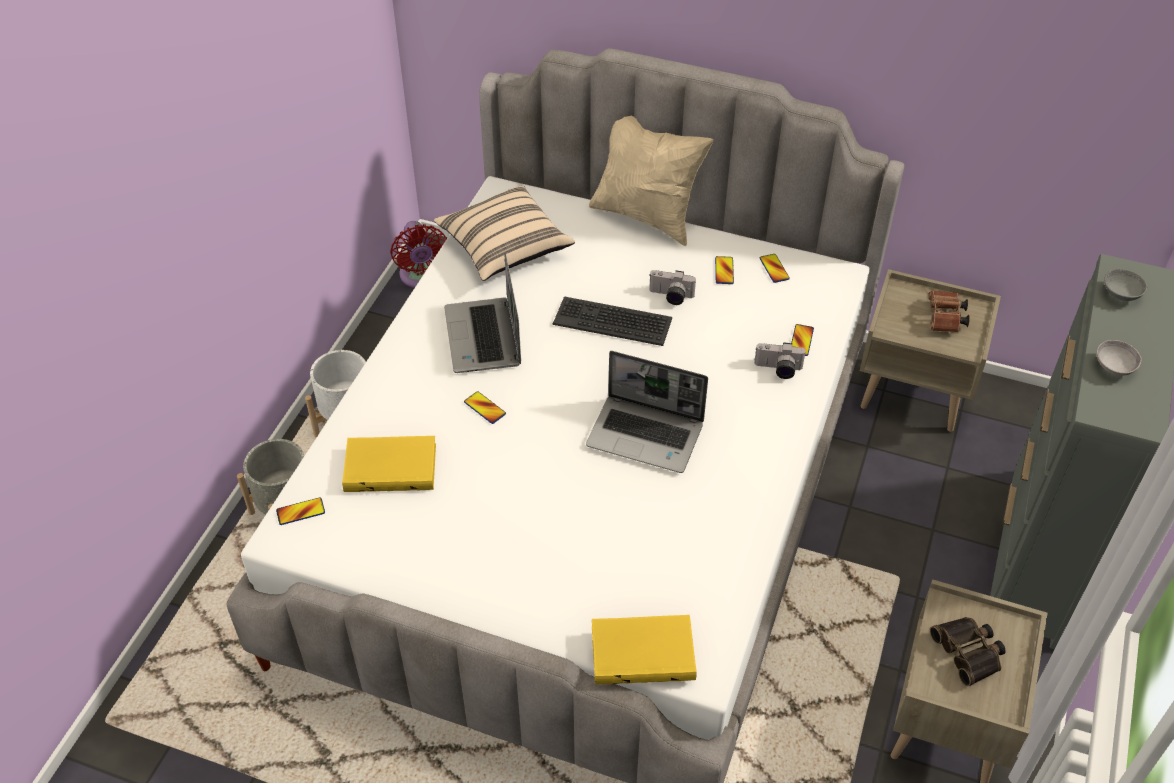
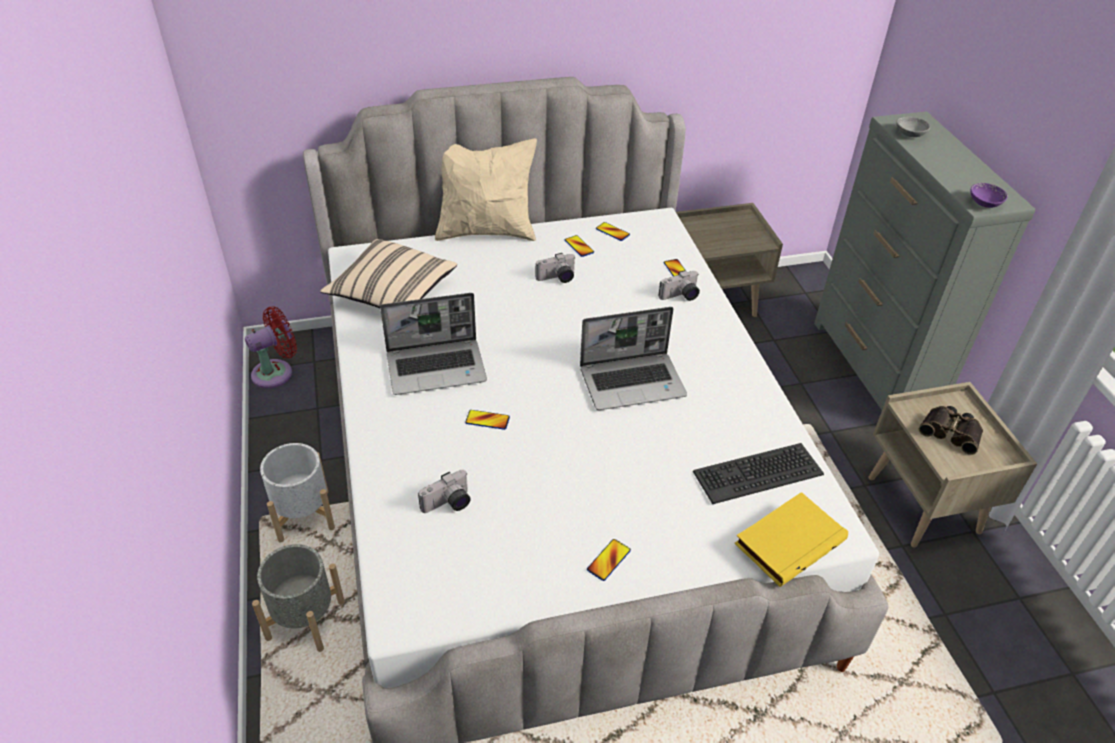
camera: 35 degrees left, 5 degrees down
(300, 512) = (398, 586): phone -> phone (608, 560)
(391, 466) = (448, 504): yellow book -> camera
(421, 277) = (276, 372): red fan -> red fan turned 75 degrees counterclockwise
(484, 338) = (437, 367): laptop -> laptop turned 60 degrees counterclockwise
(612, 321) = (530, 313): keyboard -> keyboard (757, 473)
(945, 319) = (732, 230): brown binoculars -> none
(1107, 412) = (984, 203): none -> purple bowl
(1114, 366) = (956, 176): grey bowl -> none

